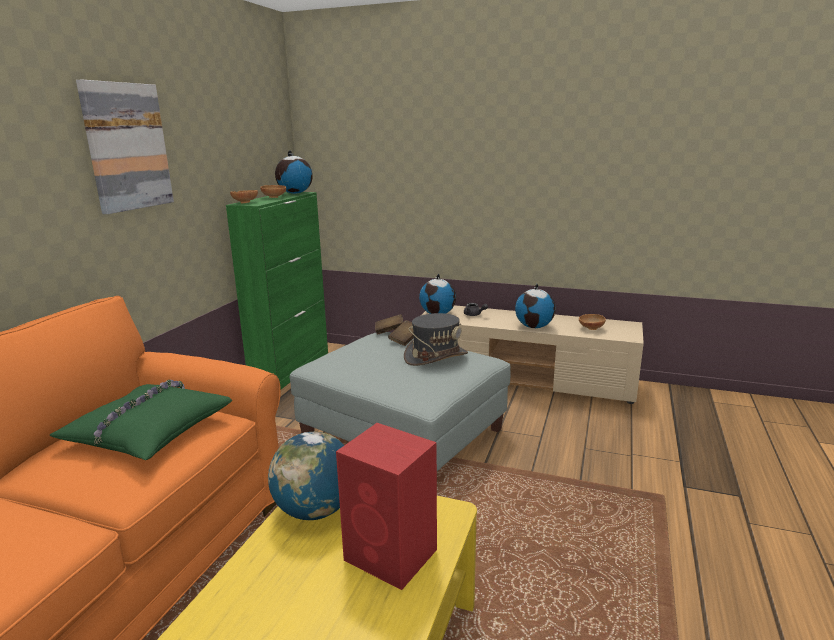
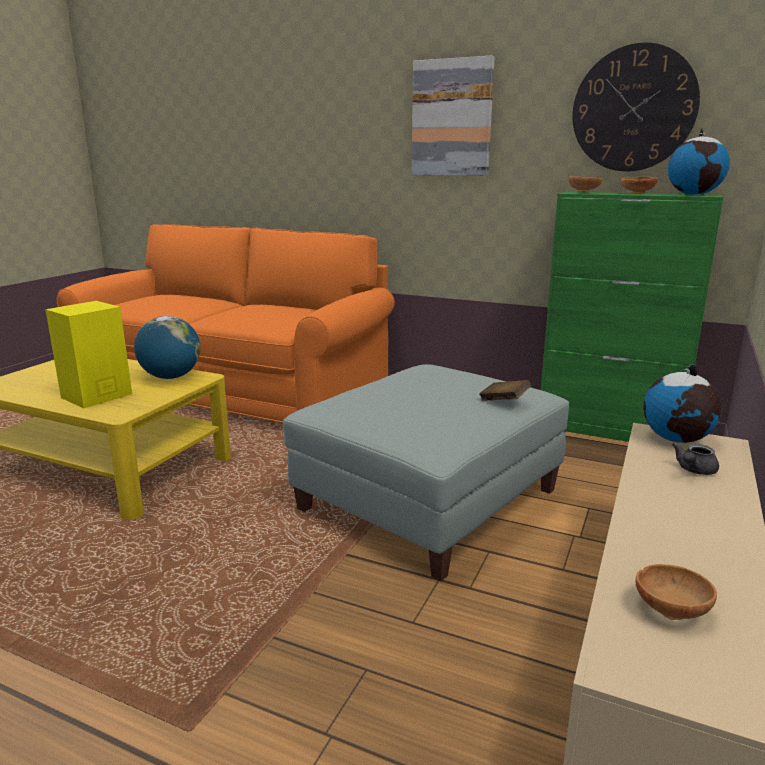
camera: 95 degrees right, 0 degrees up
(148, 431) = (274, 316): green pillow -> none
(241, 136) = (633, 109): none -> wall clock
(389, 331) = (545, 396): brown book -> none
(392, 556) = (95, 396): red speaker -> yellow speaker
(435, 356) = (436, 413): grey hat -> none
(534, 327) = (646, 527): globe -> none

